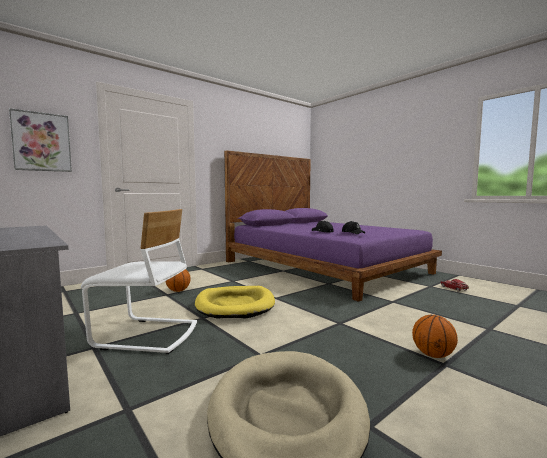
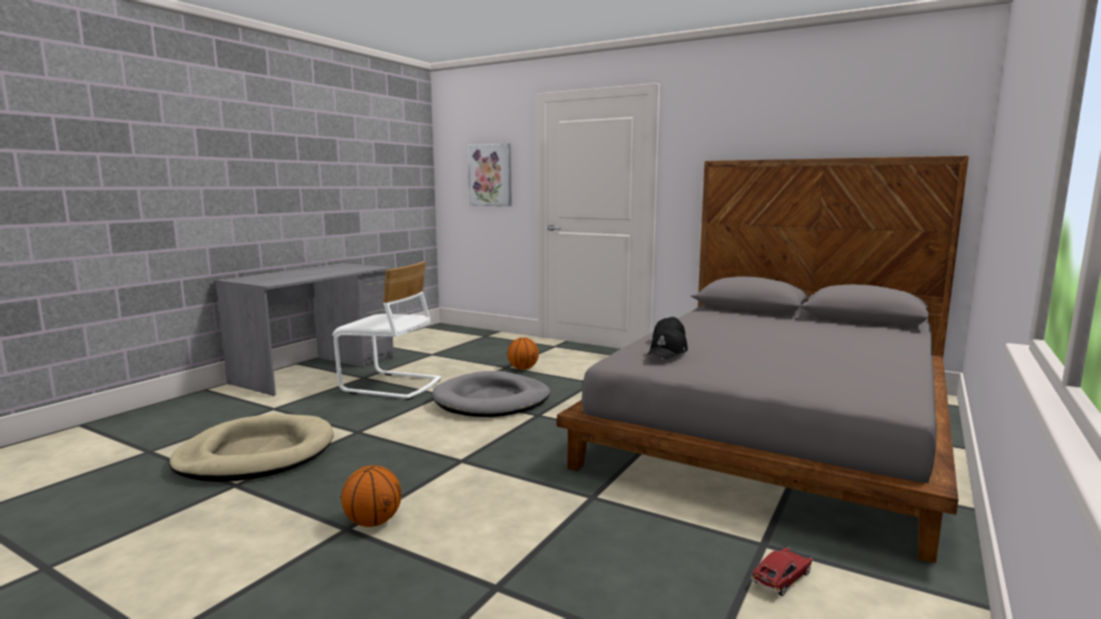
camera: 70 degrees right, 5 degrees up
(146, 335) = (391, 386): white chair -> white chair turned 60 degrees counterclockwise
(235, 305) = (492, 400): yellow dog bed -> grey dog bed
(324, 267) = (777, 427): purple bed -> grey bed

